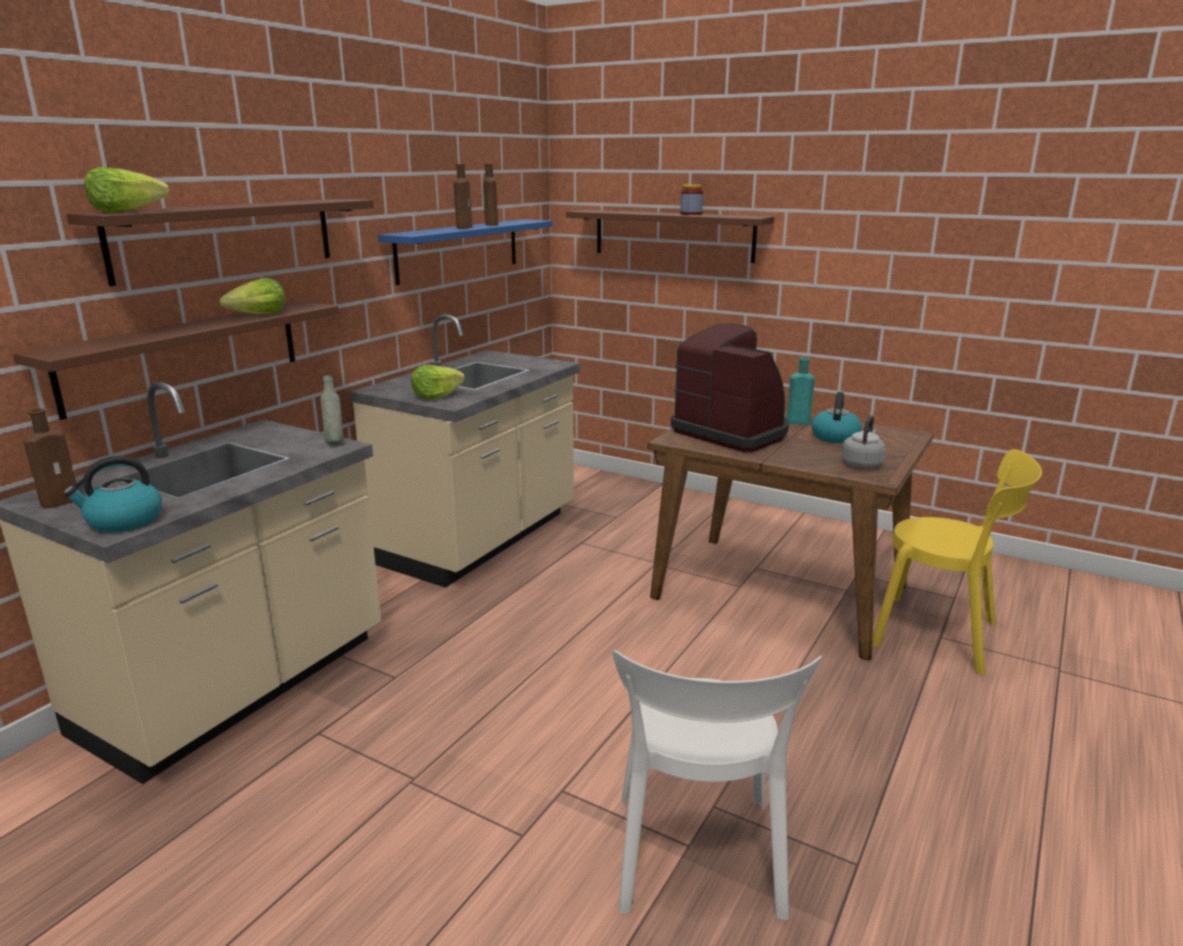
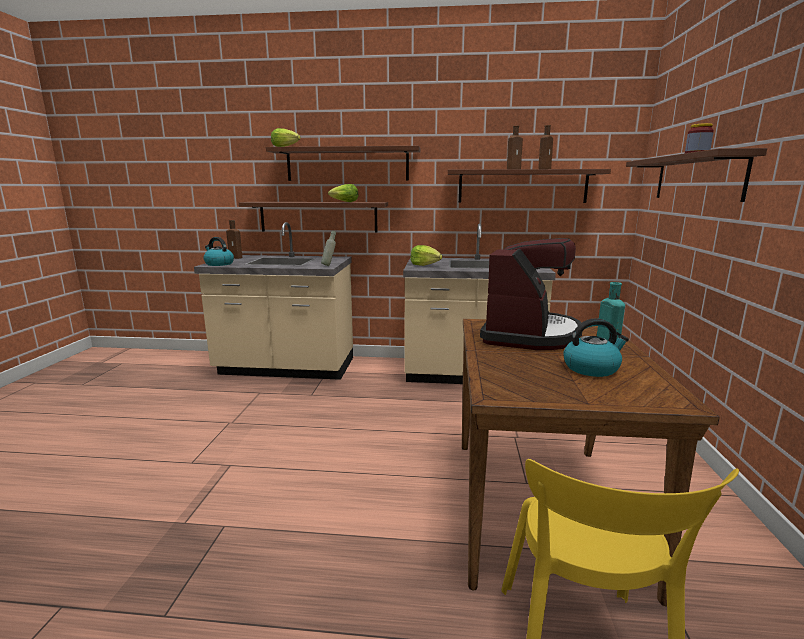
camera: 65 degrees right, 5 degrees down
(459, 250) = (522, 186): blue shelf -> brown shelf
(698, 861) = (170, 529): white chair -> none
(862, 463) = (526, 385): grey kettle -> none

